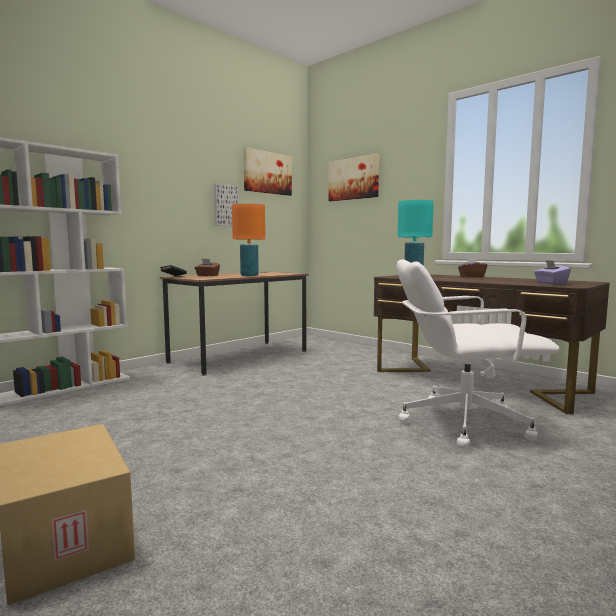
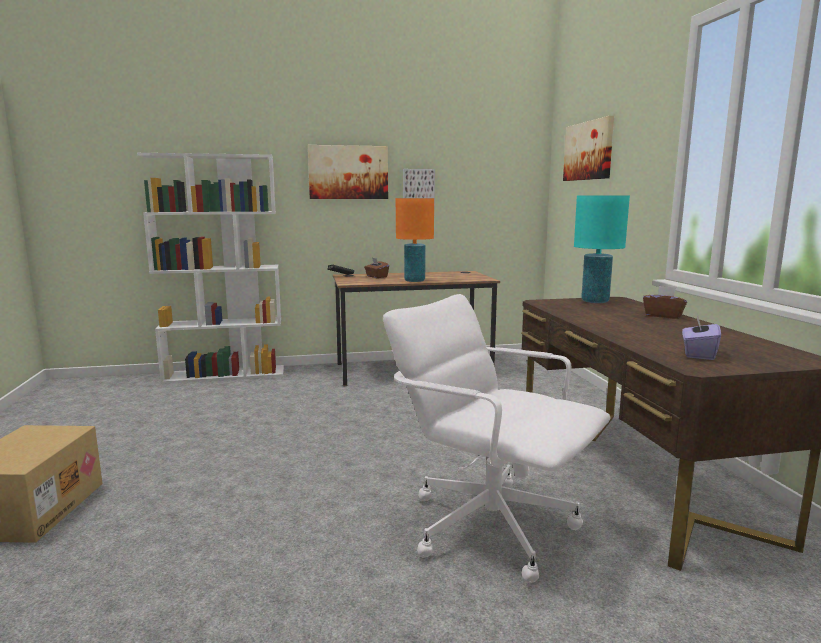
camera: 35 degrees right, 5 degrees up
(267, 173) = (482, 148): picture -> picture (348, 172)

